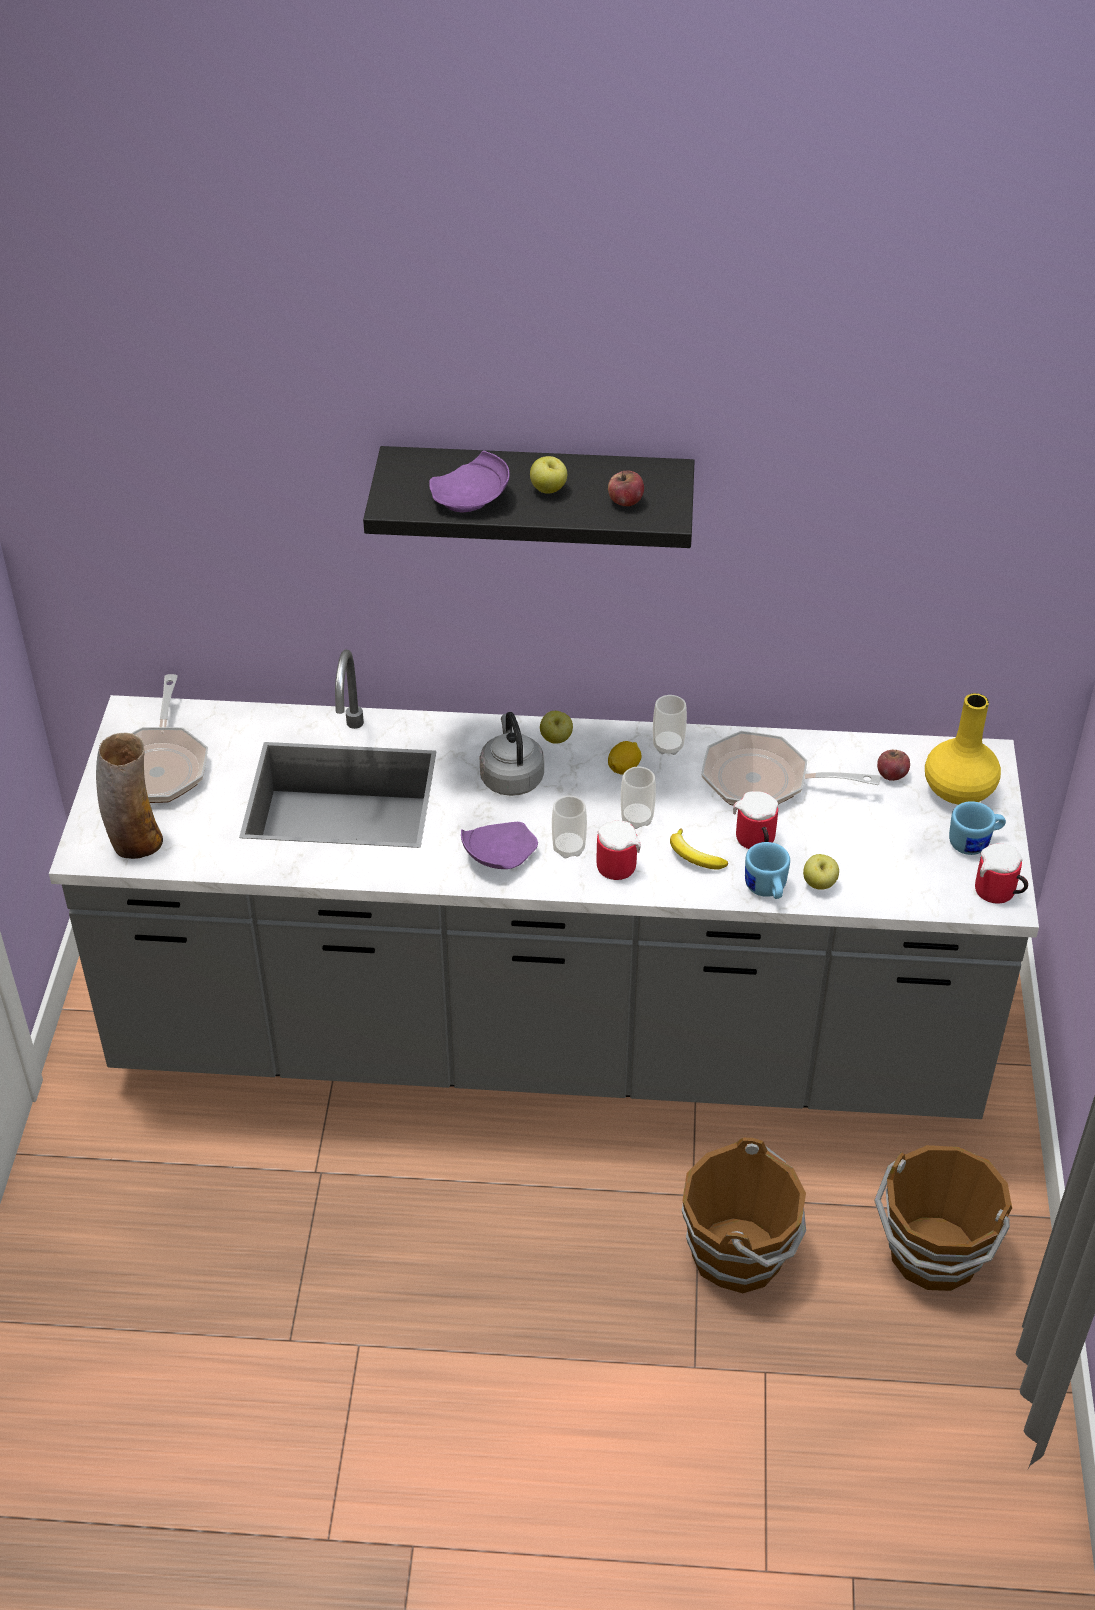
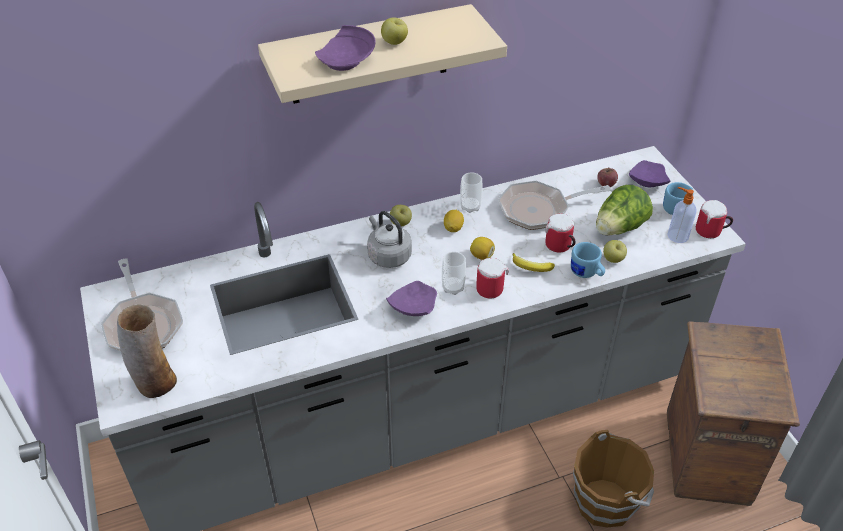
camera: 25 degrees left, 0 degrees up
(536, 494) = (369, 55): black shelf -> beige shelf
(625, 501) = (450, 37): apple -> none
(637, 818) = (481, 256): cup -> lemon
(862, 844) = (619, 228): none -> lettuce
(933, 1255) = (706, 458): brown bucket -> crate
(941, 882) = (677, 236): none -> soap dispenser
(957, 791) = (646, 182): yellow vase -> purple plate

